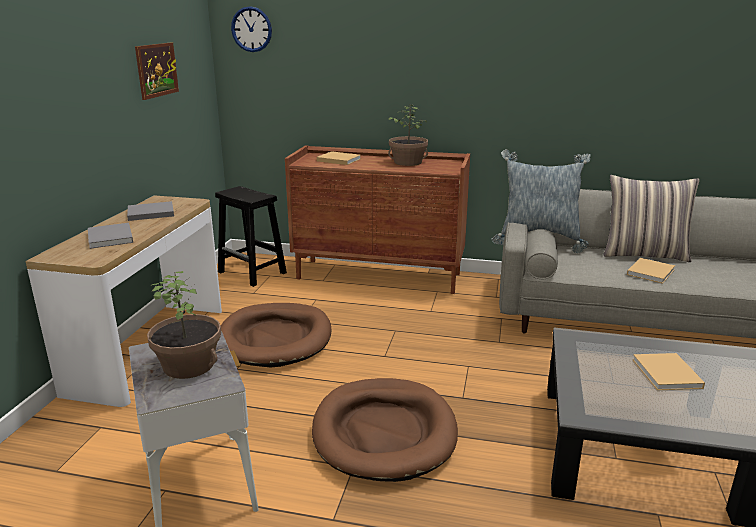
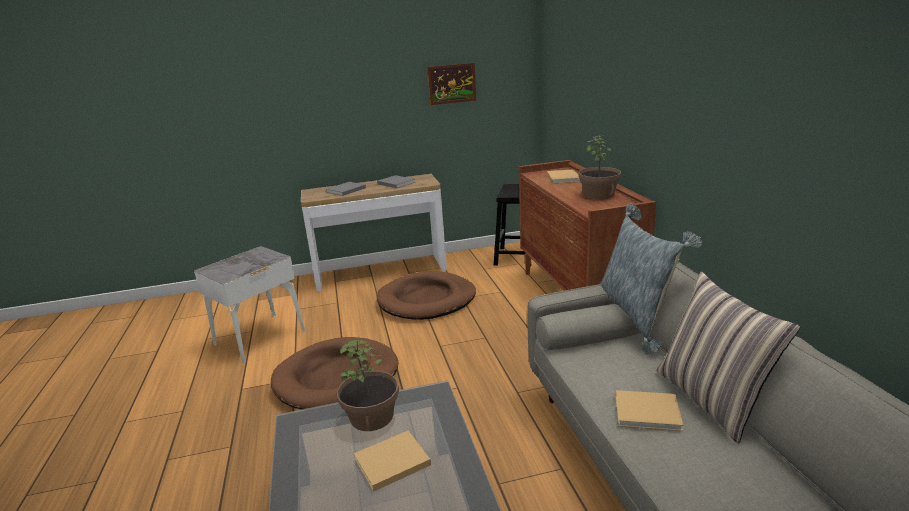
camera: 65 degrees right, 0 degrees up
(189, 365) = (245, 263): potted plant -> potted plant (372, 417)
(251, 29) = (554, 50): wall clock -> none

